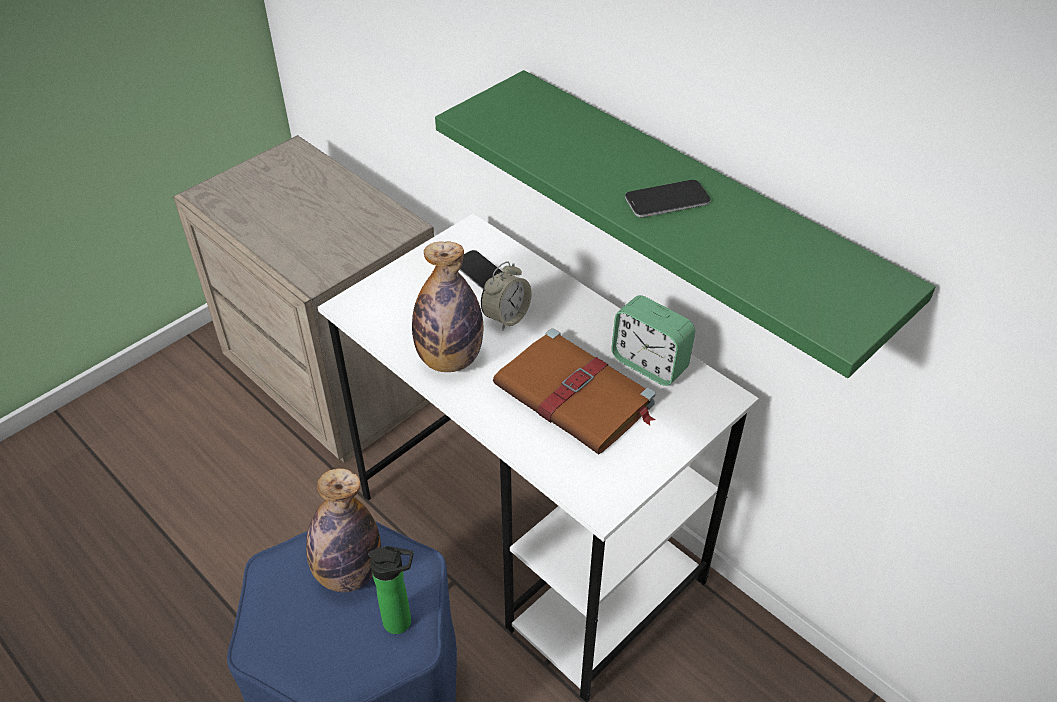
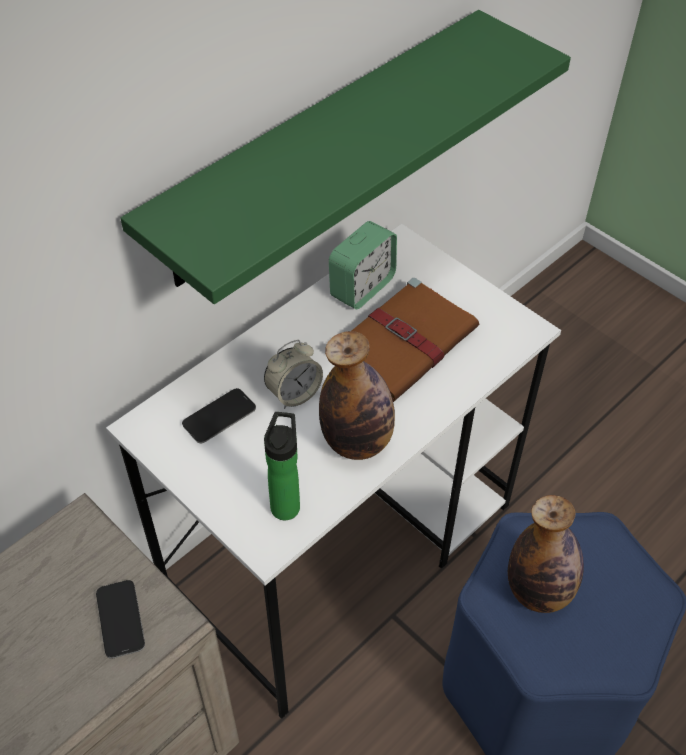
camera: 90 degrees left, 5 degrees up
(402, 622) = (584, 540): bottle -> bottle (286, 503)
(506, 317) = (294, 394): alarm clock -> alarm clock turned 105 degrees clockwise
(667, 200) = (377, 126): phone -> phone (120, 619)

